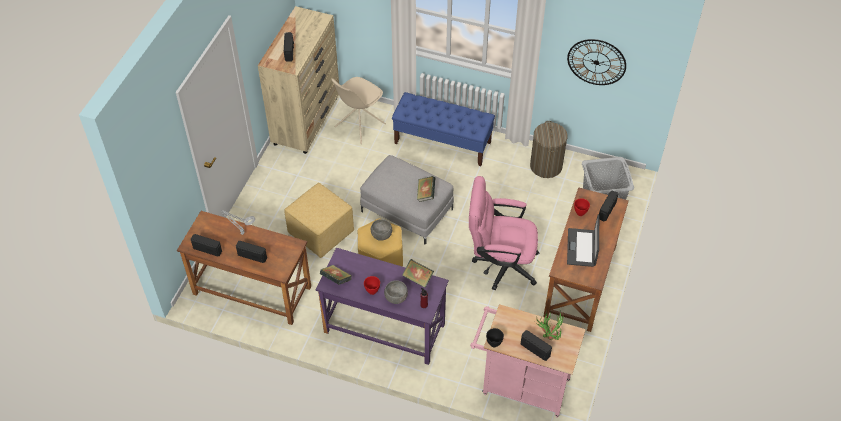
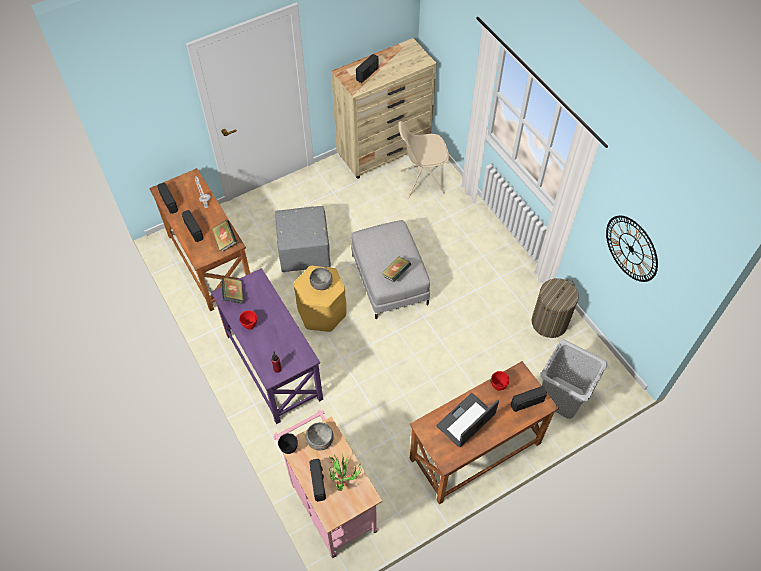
camera: 40 degrees right, 5 degrees up
(322, 232) = (305, 252): yellow ottoman -> grey ottoman
(396, 298) = (262, 346): grey bowl -> grey bowl (320, 441)
(418, 278) = (296, 342): book -> book (225, 241)
(443, 143) = (477, 241): blue bench -> none
(500, 264) = (420, 381): pink office chair -> none

